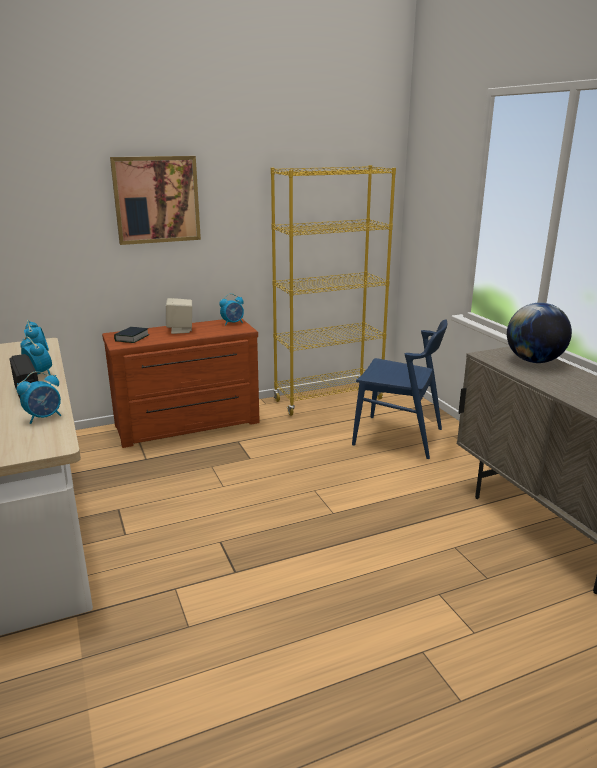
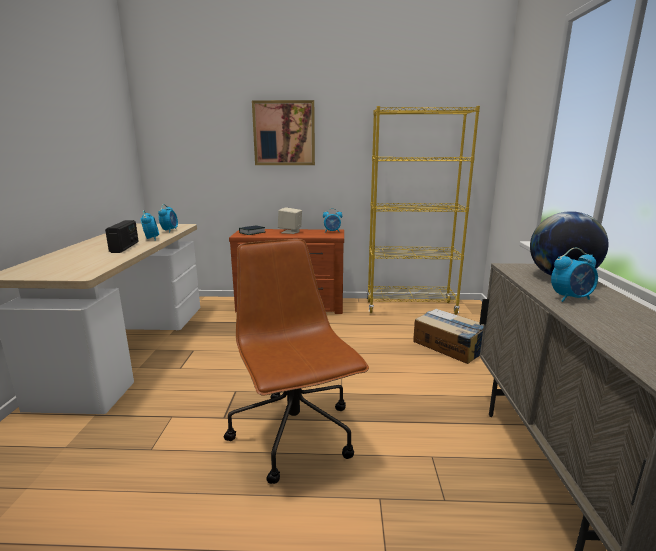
camera: 25 degrees right, 5 degrees down
(44, 417) = (108, 259): alarm clock -> alarm clock (571, 298)
(324, 566) = (295, 435): none -> brown office chair
(398, 437) = (450, 346): blue chair -> cardboard box

